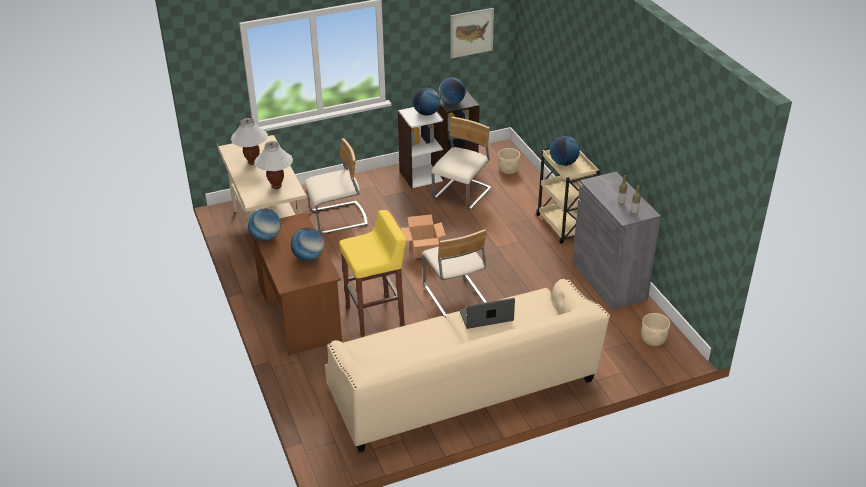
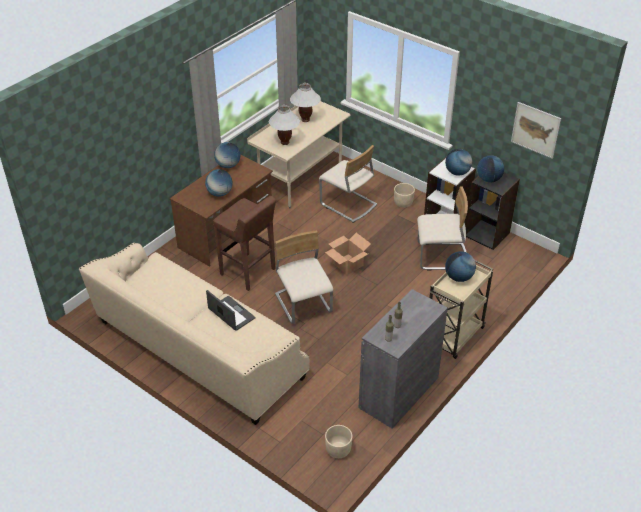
camera: 60 degrees right, 5 degrees up
(376, 316) = (248, 272): yellow stool -> brown stool
(454, 296) = (303, 304): beige chair -> beige chair turned 120 degrees clockwise
(508, 170) = (505, 270): beige planter -> beige planter (403, 203)

